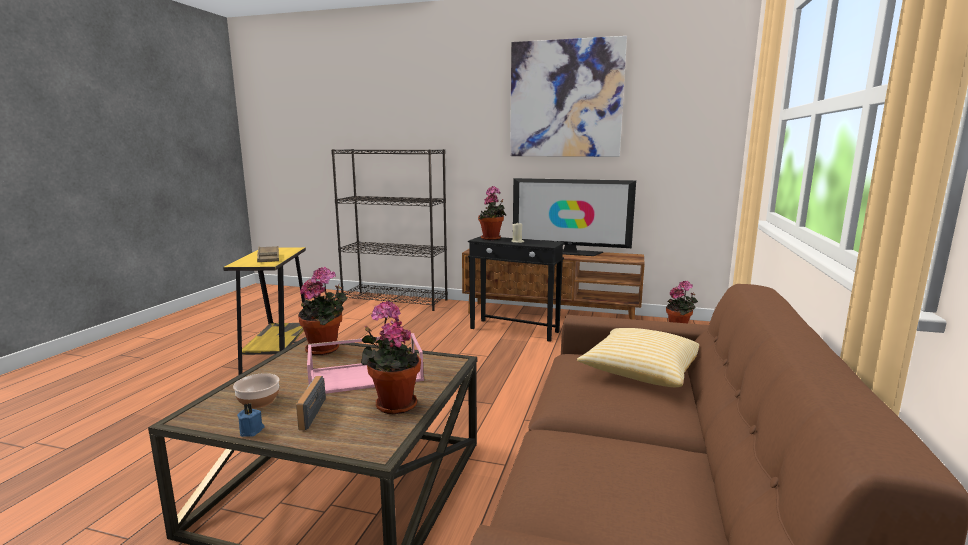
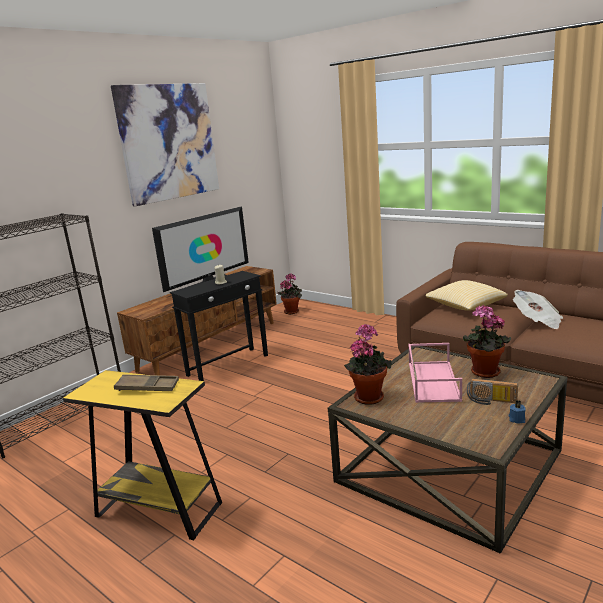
camera: 65 degrees left, 5 degrees up
(259, 401) = (466, 420): bowl -> none
(492, 239) = (193, 289): potted plant -> none
(620, 435) = (537, 321): none -> newspaper

